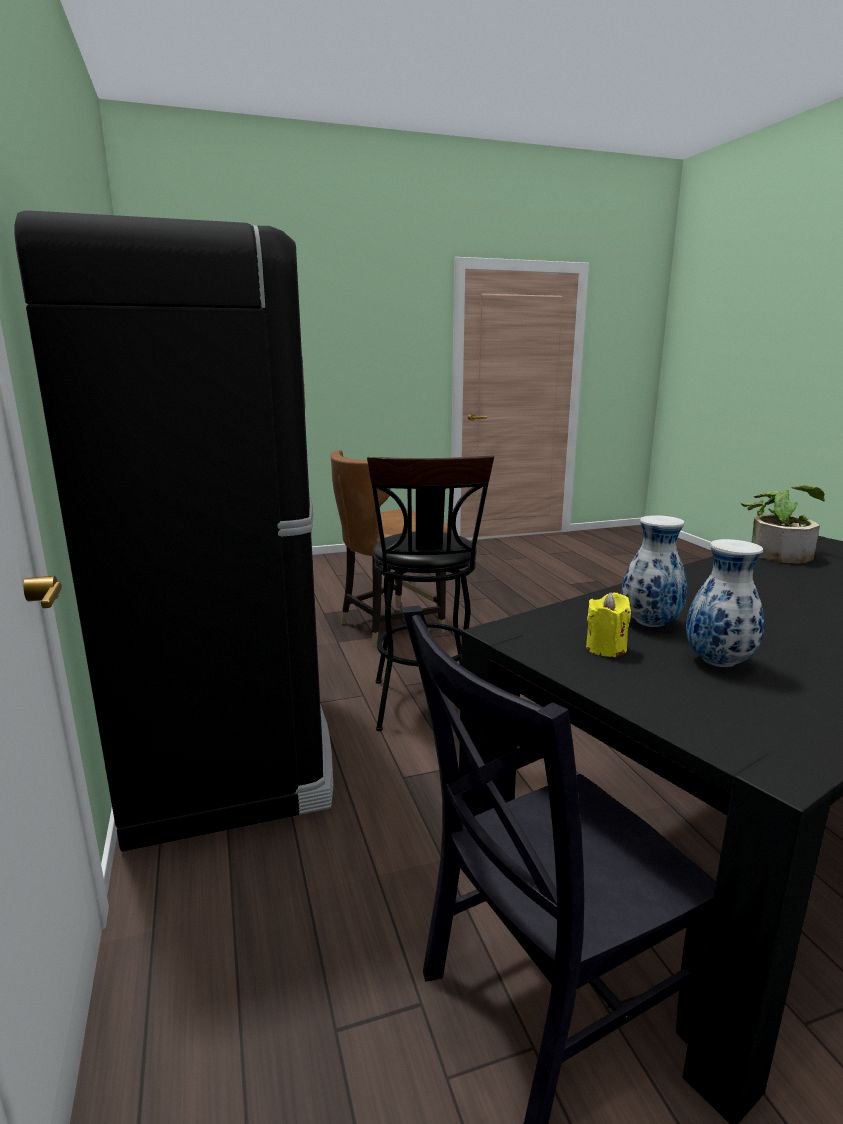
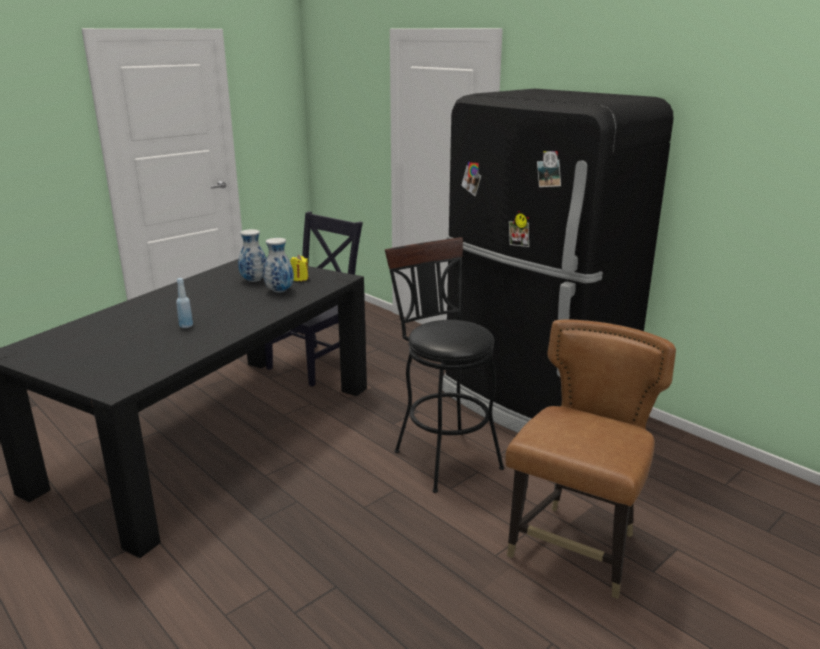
camera: 155 degrees right, 5 degrees up
(776, 552) = (165, 361): potted plant -> none
(792, 587) = (186, 326): none -> blue bottle

